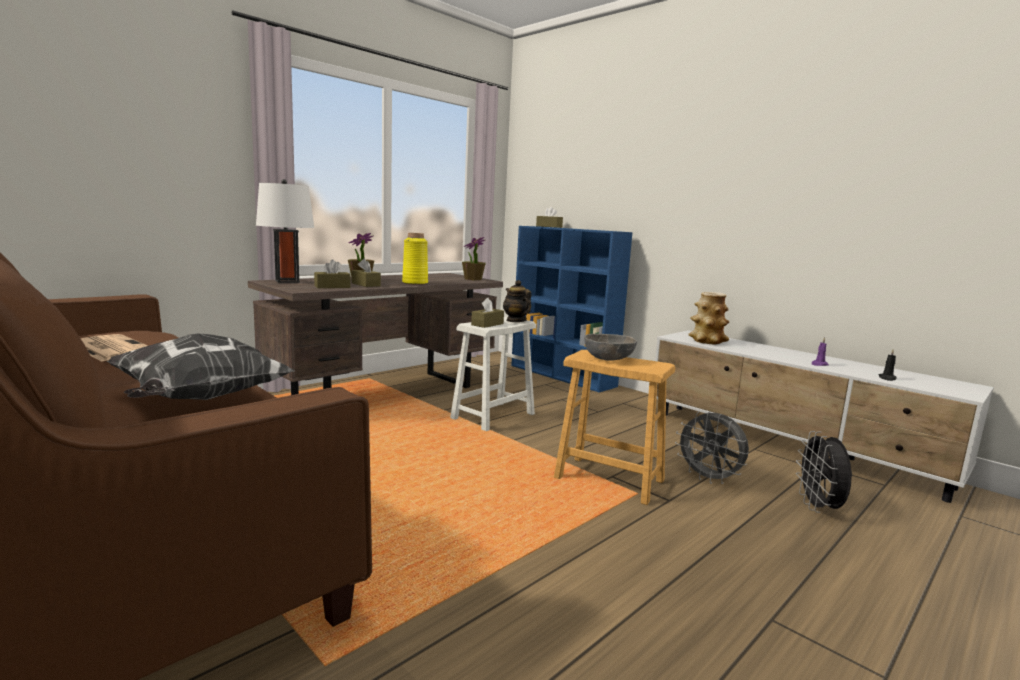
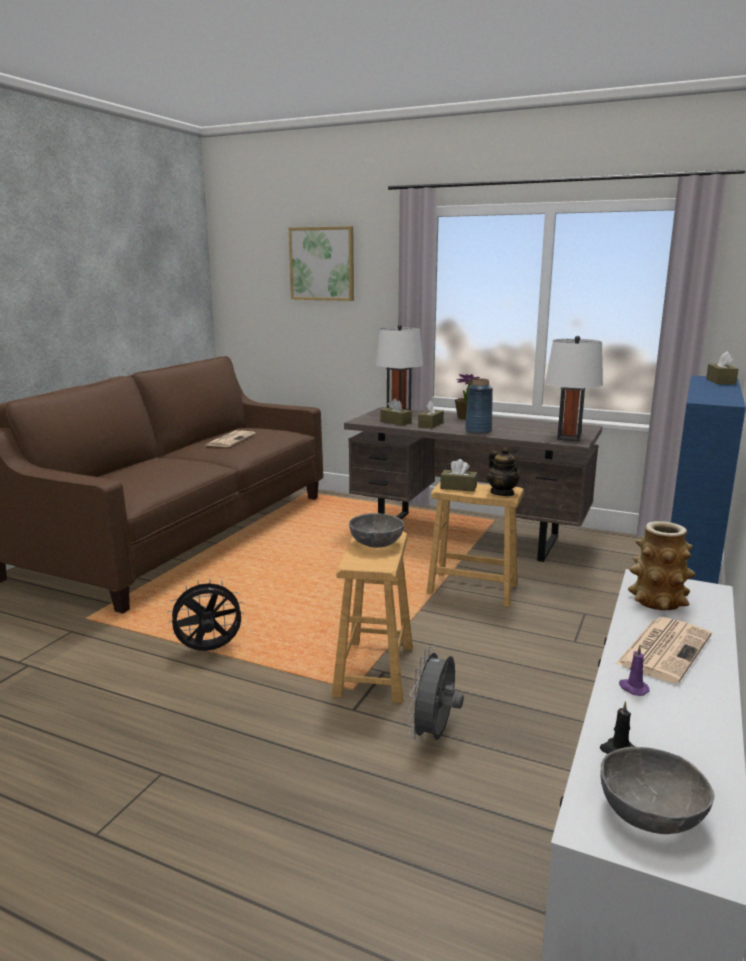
camera: 70 degrees right, 5 degrees up
(112, 89) = (322, 264): none -> picture
(200, 400) = (152, 474): pillow -> none
(415, 283) = (478, 431): yellow vase -> blue vase
(473, 279) = (569, 438): potted plant -> white table lamp
(493, 416) = (472, 589): white stool -> brown stool
(516, 320) = (502, 493): teapot -> teapot turned 120 degrees clockwise
(770, 352) = (664, 649): none -> newspaper
(819, 508) = (418, 828): black fan -> black fan (209, 650)
(941, 385) = (650, 814): none -> grey bowl

